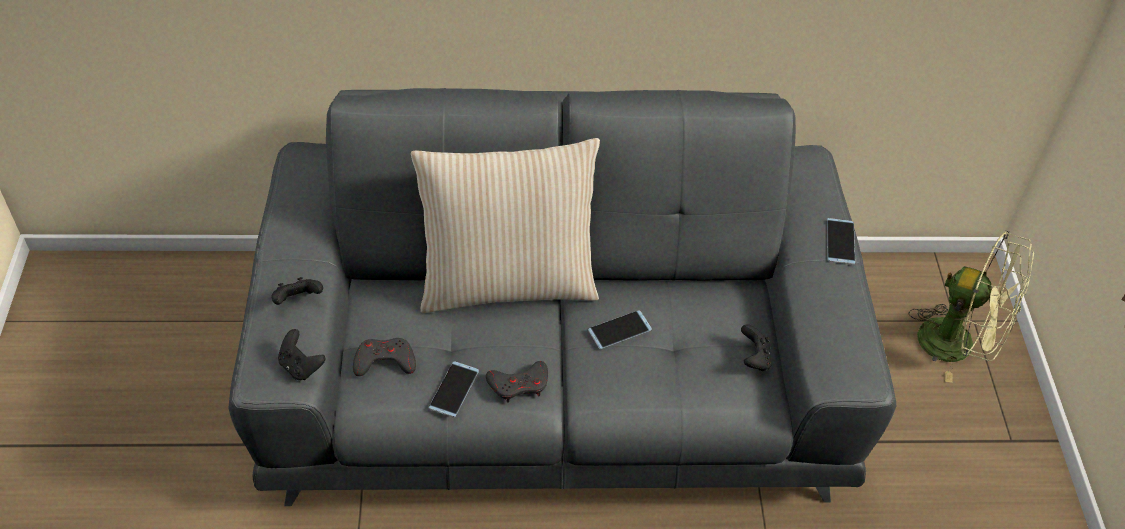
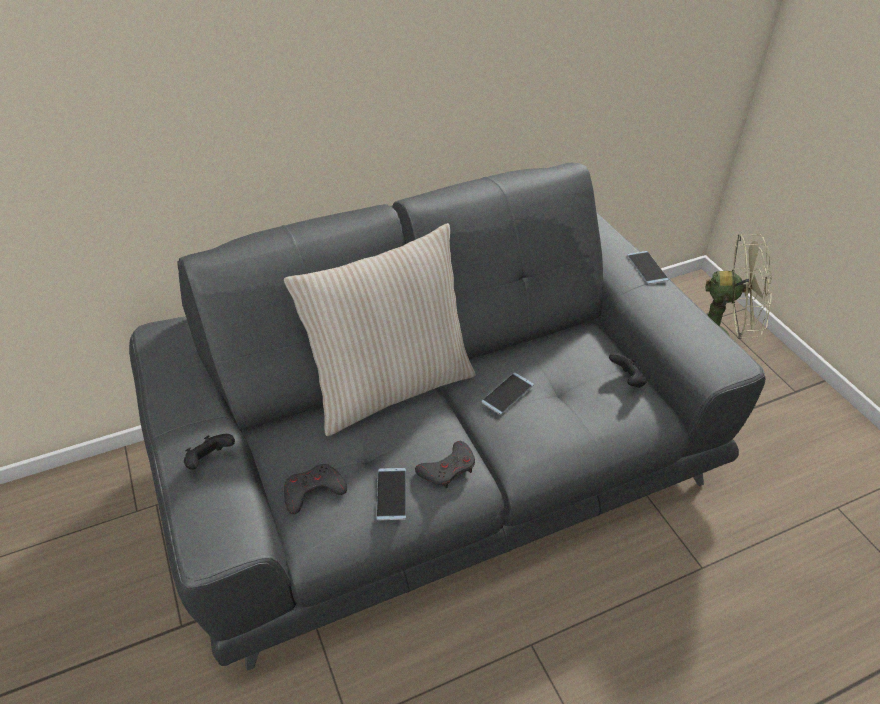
camera: 20 degrees left, 5 degrees down
(301, 366) = (242, 522): black game controller -> none

